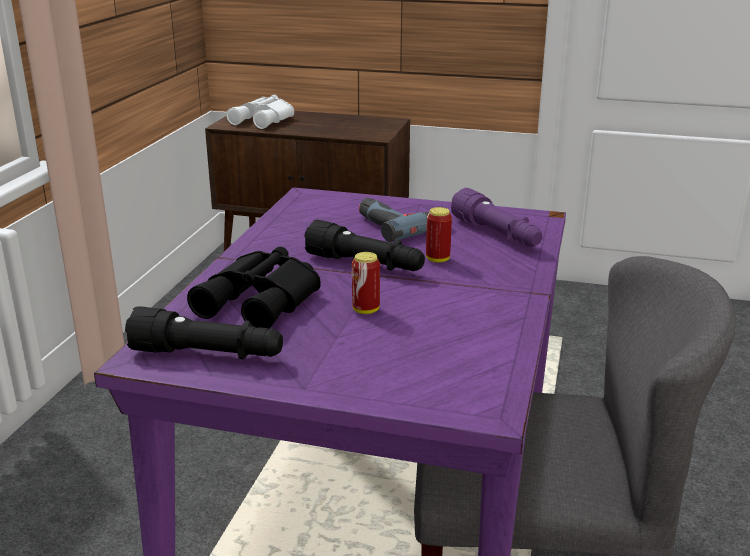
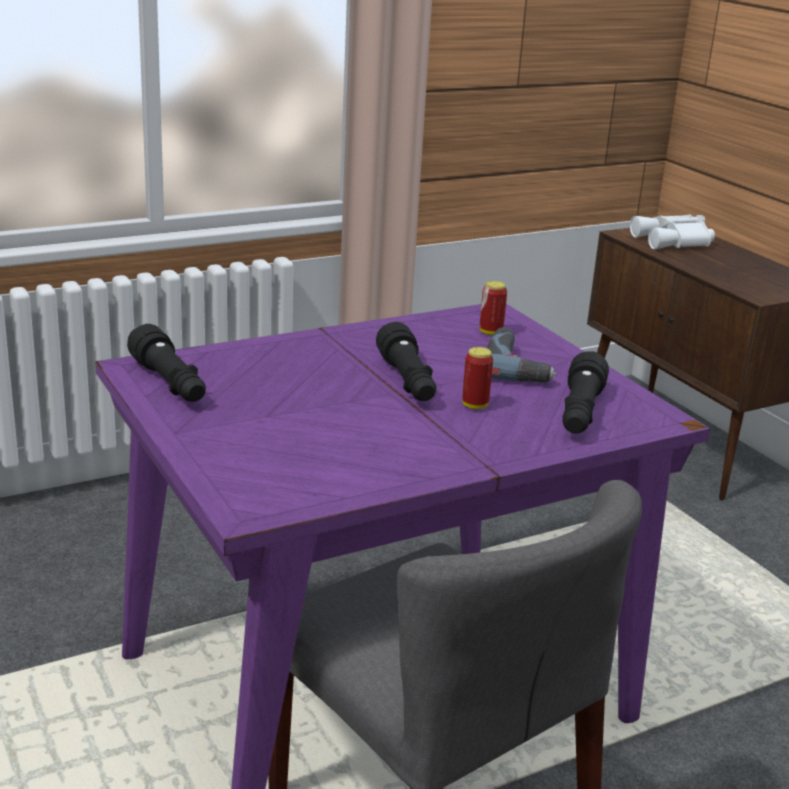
camera: 45 degrees right, 0 degrees up
(262, 301) = (277, 369): black binoculars -> none
(366, 310) = (328, 410): can -> can (490, 332)
(497, 235) = (580, 413): purple flashlight -> black flashlight

